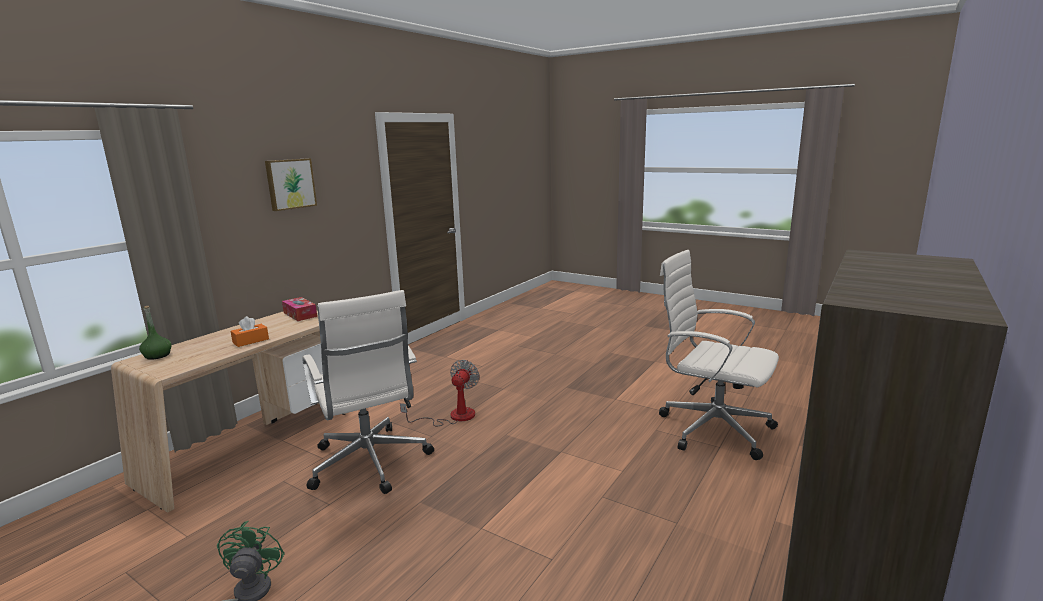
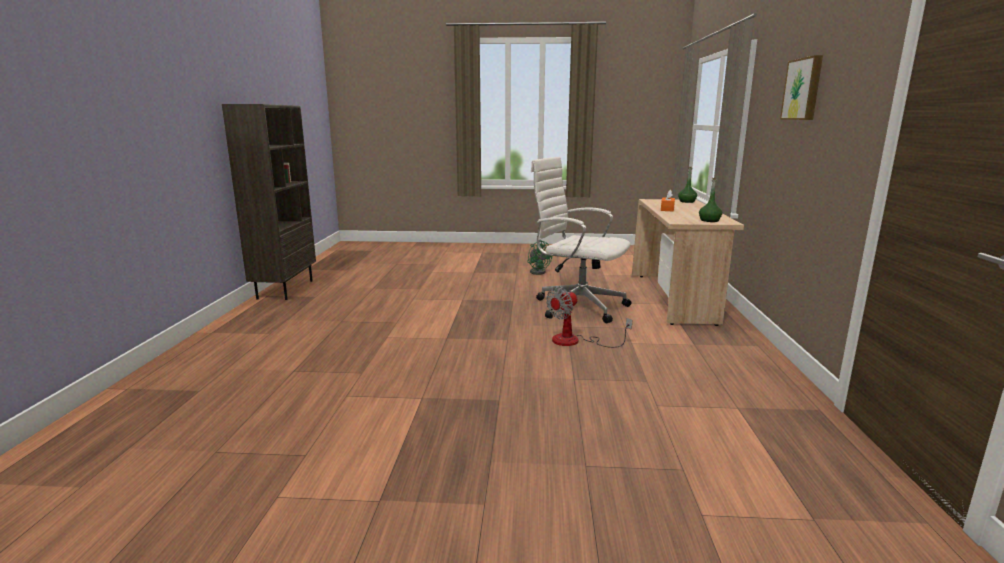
camera: 150 degrees right, 0 degrees up
(300, 314) = (709, 220): tissue box -> green bottle
(453, 417) = (575, 341): fan -> fan turned 60 degrees clockwise
(711, 428) = (296, 387): white office chair -> none

